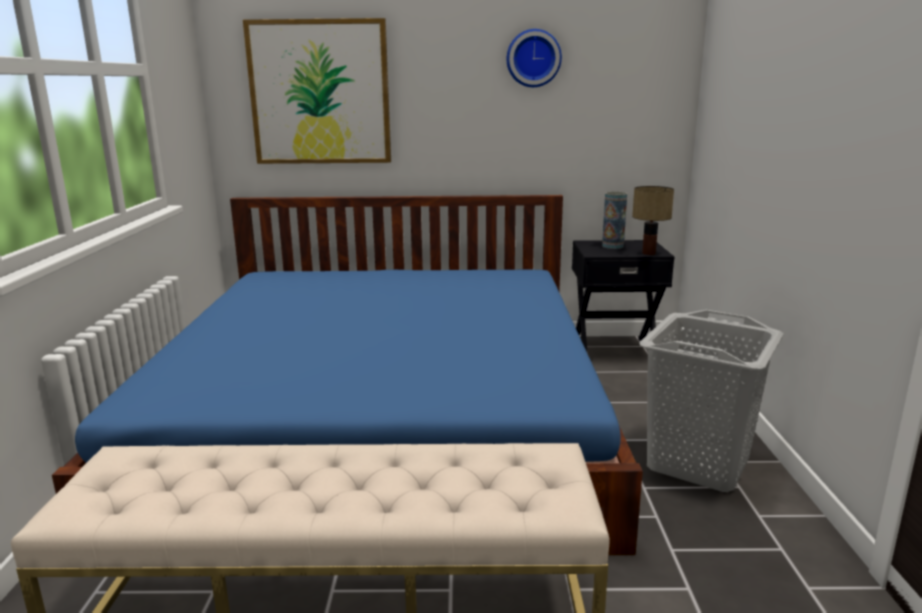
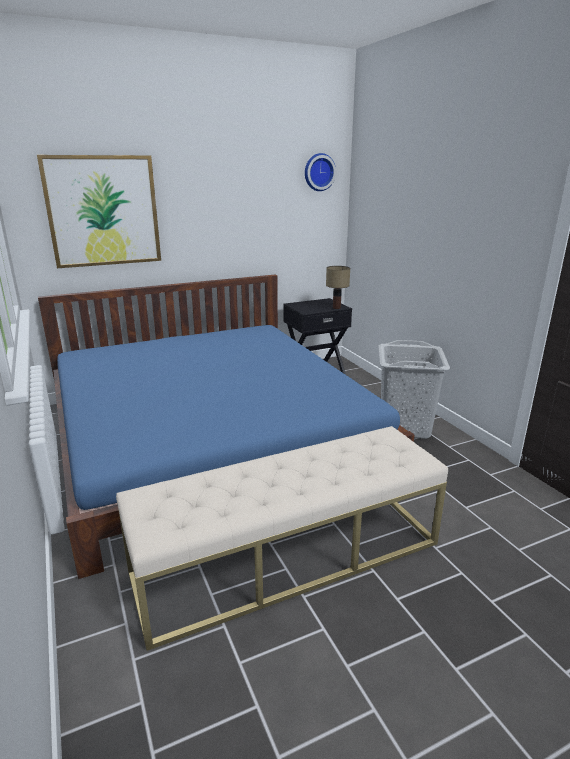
camera: 25 degrees left, 5 degrees up
(533, 58) = (252, 184): wall clock -> wall clock (318, 172)
(612, 246) = (311, 305): vase -> none

